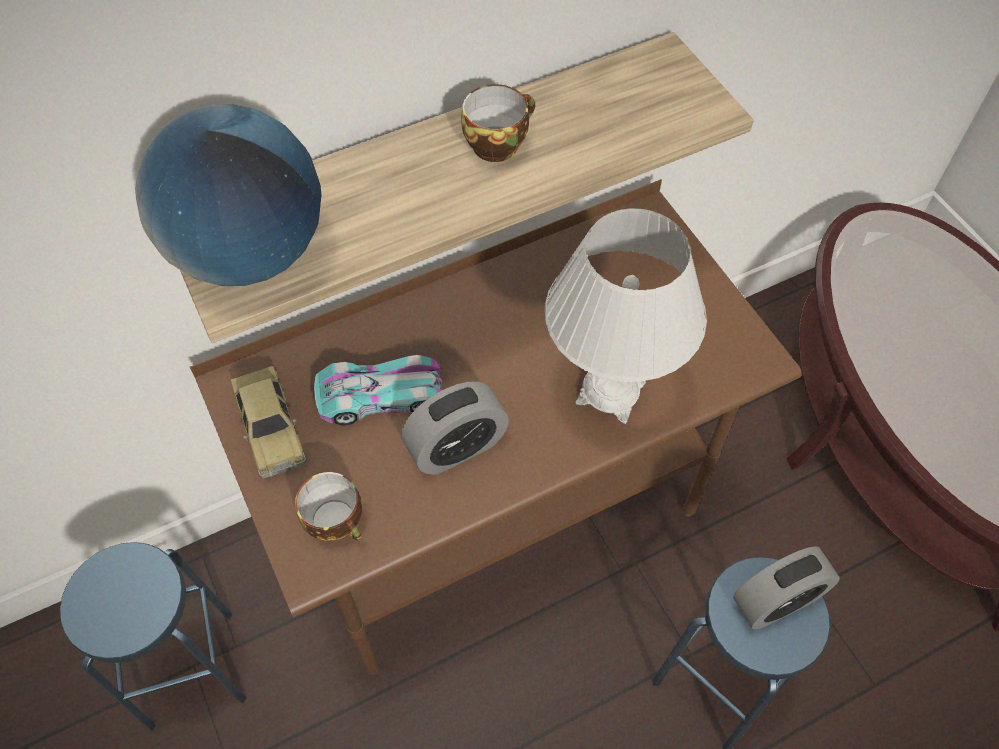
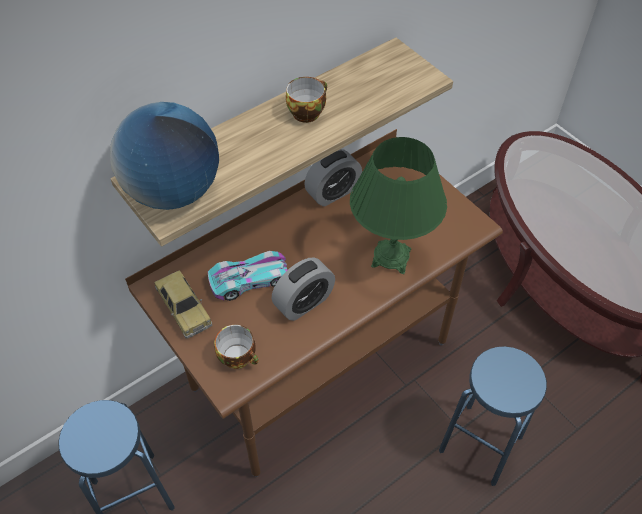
camera: 10 degrees left, 5 degrees down
(610, 392) = (391, 257): white table lamp -> green table lamp
(776, 601) = (511, 370): alarm clock -> alarm clock (333, 193)

